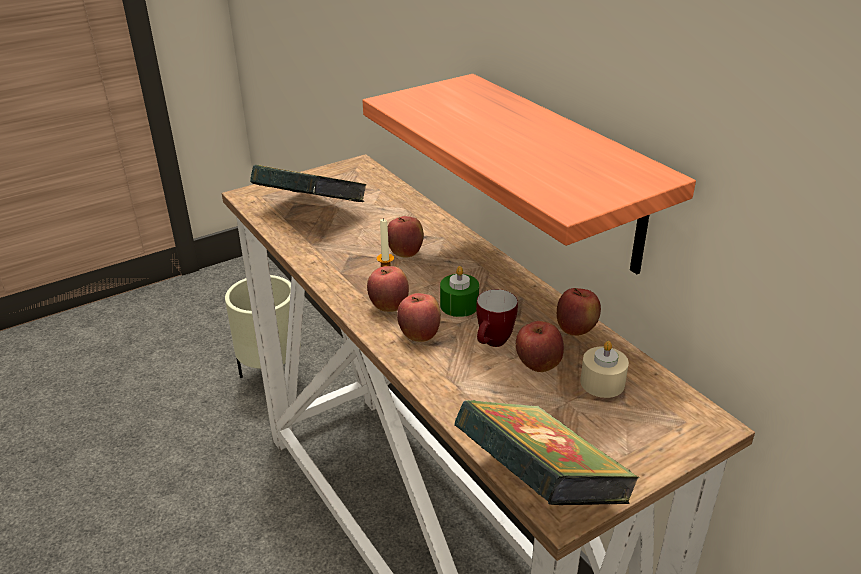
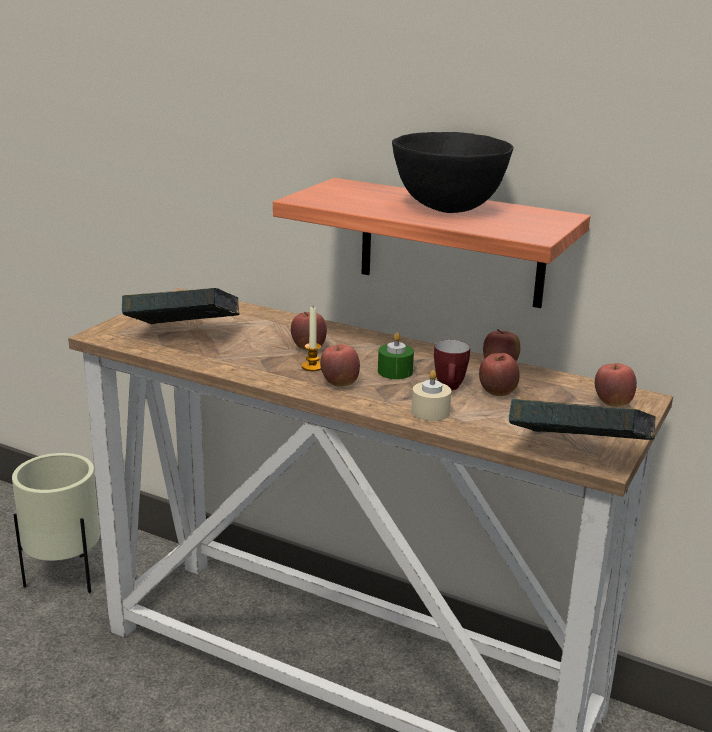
camera: 30 degrees left, 10 degrees down
(419, 335) = (387, 396): apple -> apple (612, 403)
(529, 140) = (449, 209): none -> black bowl
(602, 383) = (552, 393): beige candle -> beige candle (430, 412)

